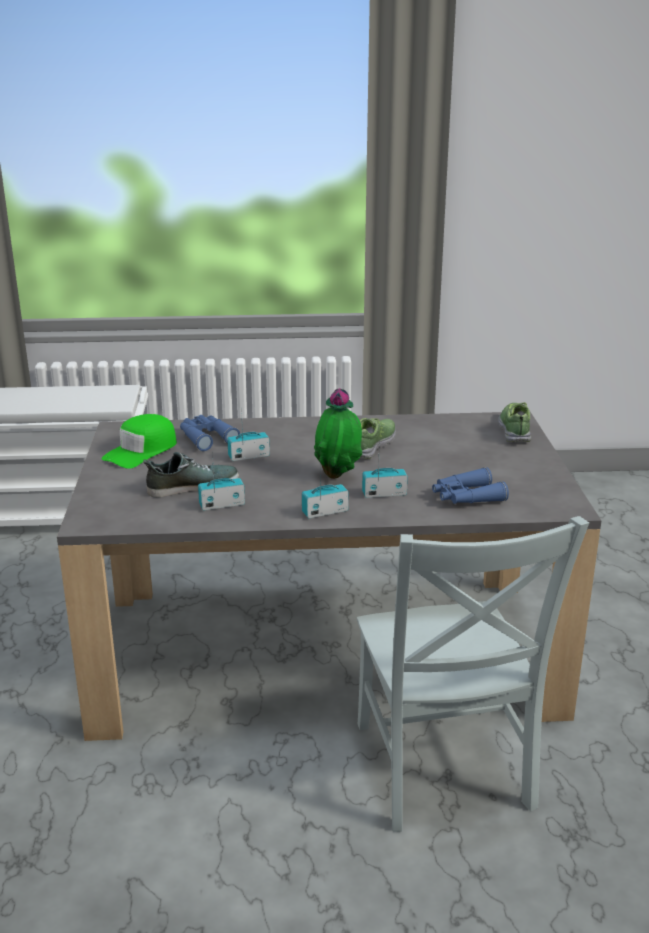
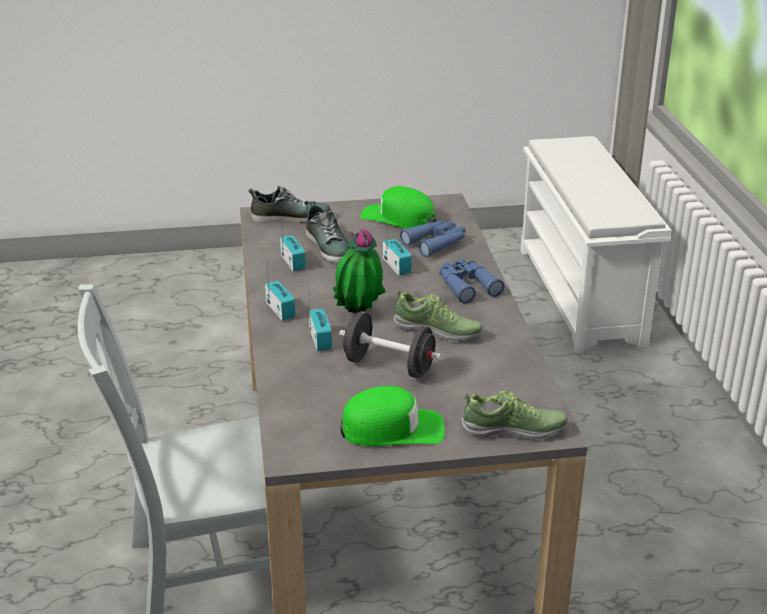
camera: 85 degrees right, 5 degrees up
(106, 505) = (291, 217): none -> shoe
(429, 467) = (389, 366): none -> black dumbbell
(466, 497) = (316, 388): blue binoculars -> blue binoculars (466, 286)
(523, 469) = (392, 429): none -> green cap

